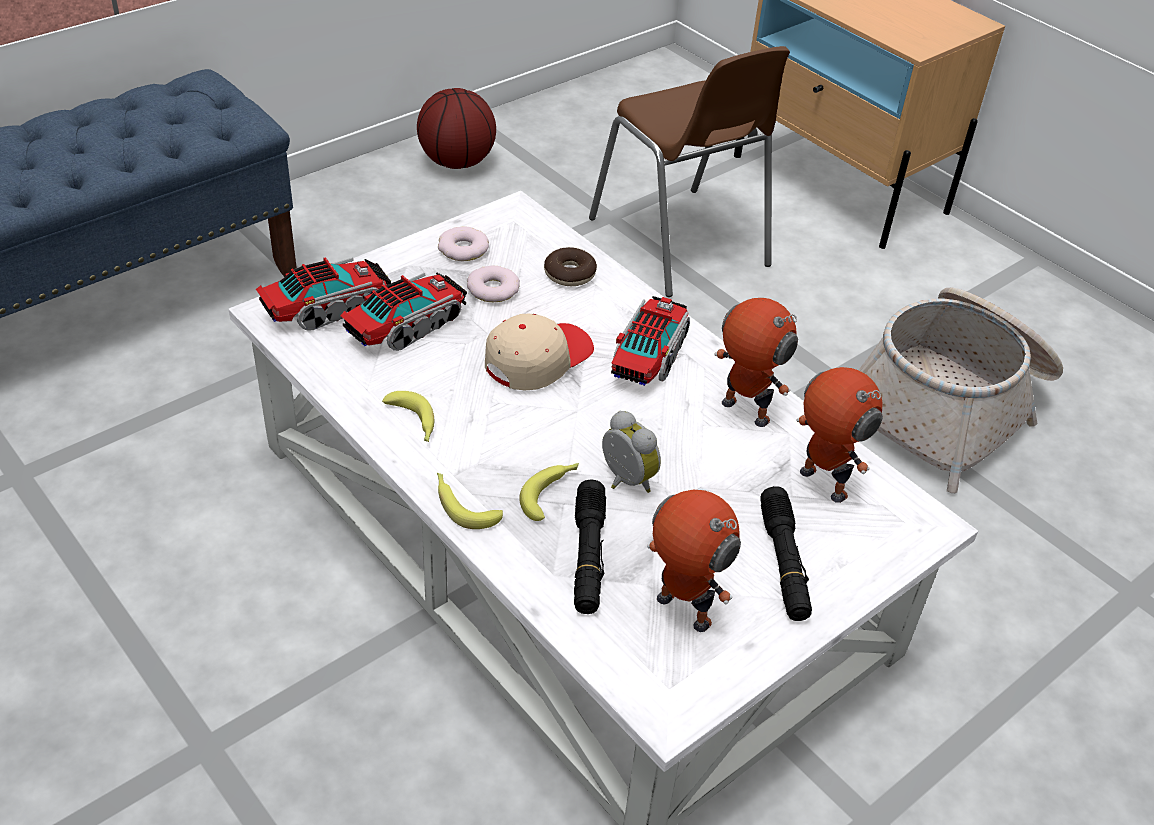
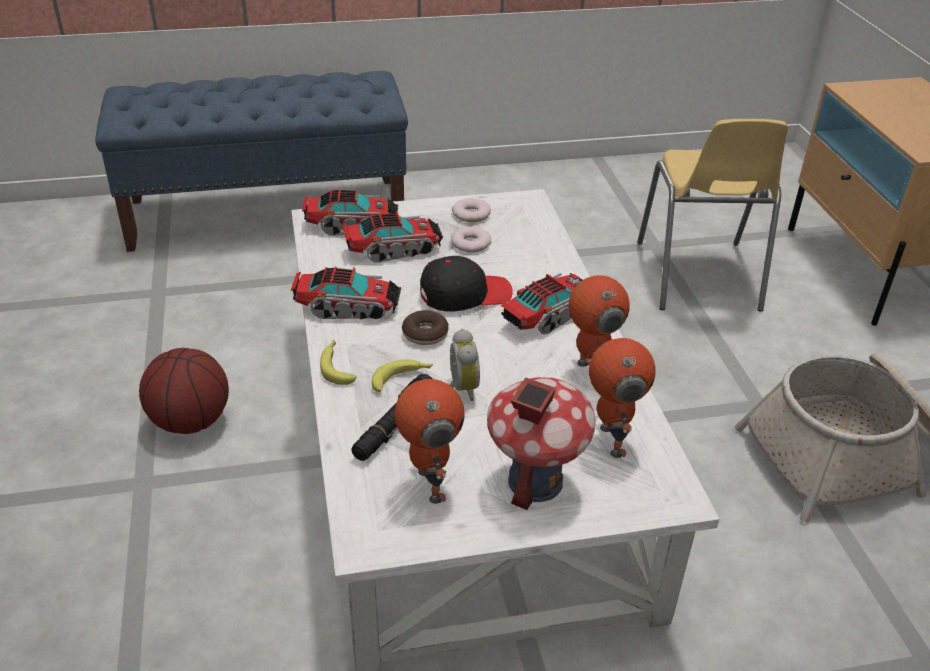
camera: 30 degrees right, 5 degrees down
(413, 423) = (347, 307): banana -> toy truck
(457, 162) = (566, 184): basketball -> basketball (191, 422)
(537, 359) = (464, 294): beige cap -> black cap
(569, 274) = (533, 249): donut -> donut (425, 334)
(680, 243) = (698, 276): brown chair -> yellow chair
(783, 562) = (534, 481): black flashlight -> toy house

